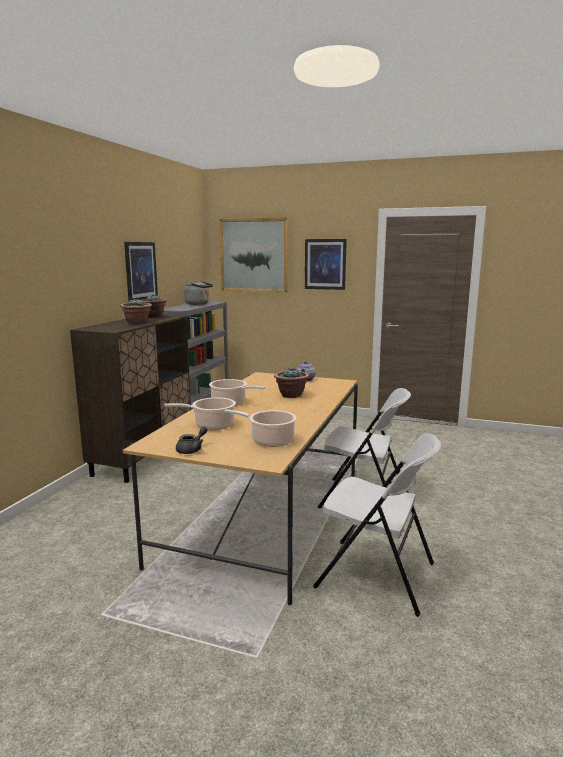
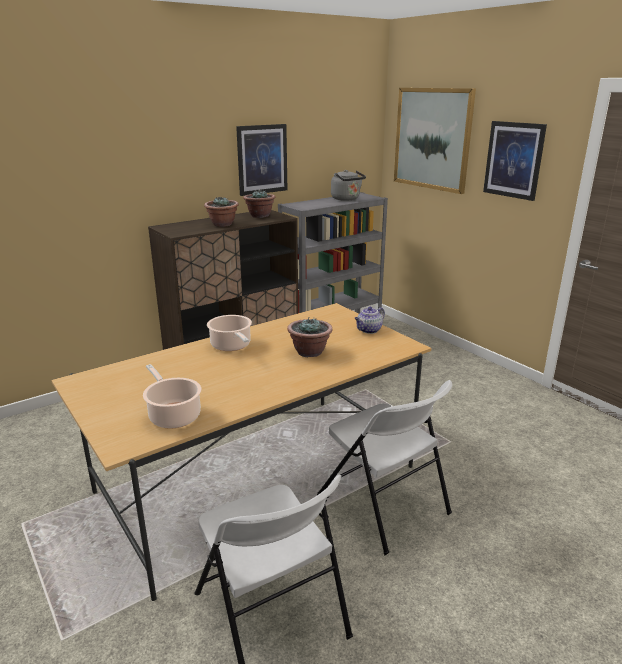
camera: 35 degrees right, 10 degrees up
(192, 449) = (94, 401): grey teapot -> none
(211, 425) = (163, 373): cooking pot -> none

